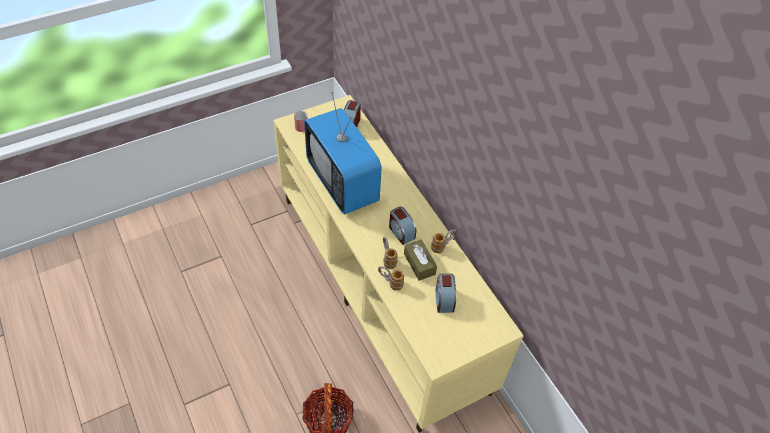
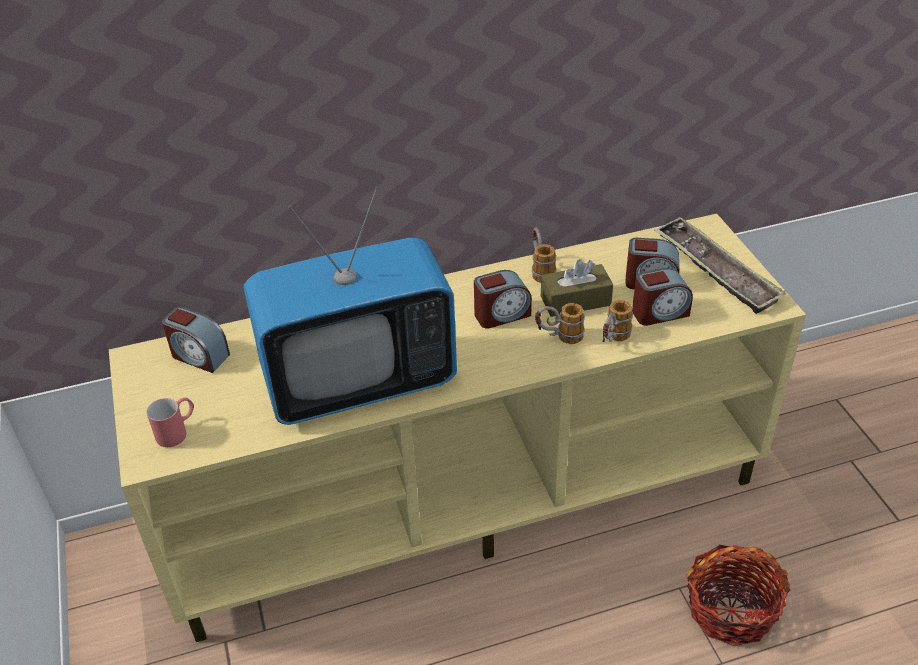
camera: 75 degrees left, 10 degrees down
(417, 304) = (659, 313): none -> alarm clock
(462, 333) = (715, 270): none -> tray

